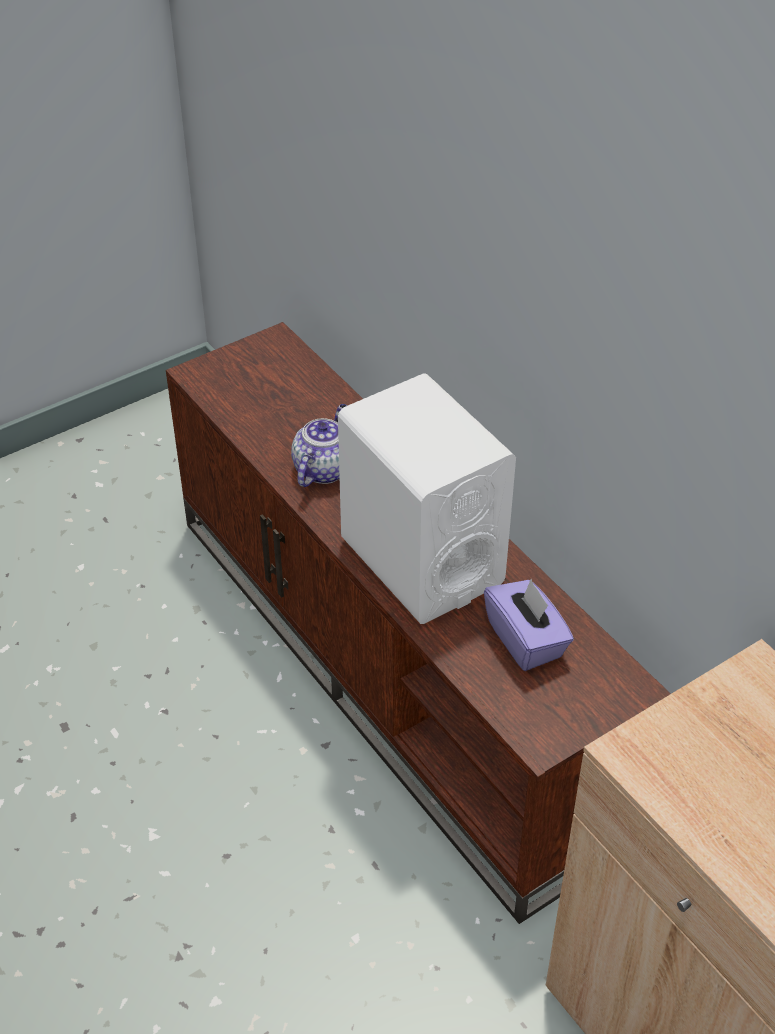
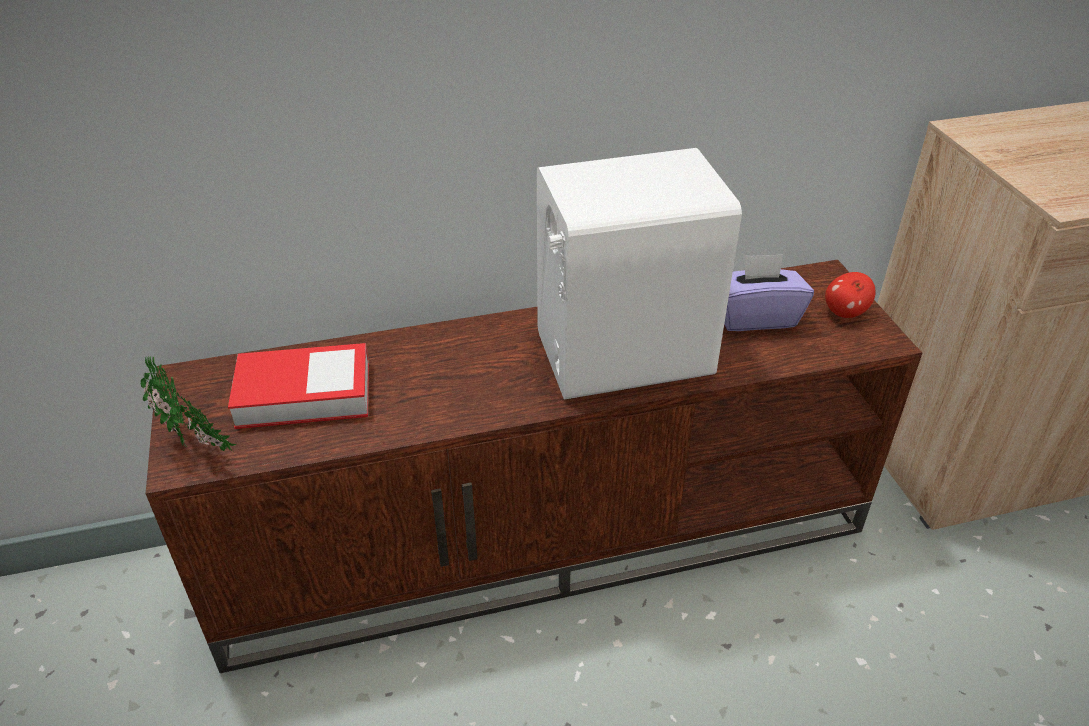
camera: 70 degrees left, 5 degrees down
(212, 374) = (197, 448): none -> potted plant
(286, 401) = (304, 394): none -> book
(323, 468) = (441, 390): teapot -> none
(572, 708) = (845, 312): none -> apple

